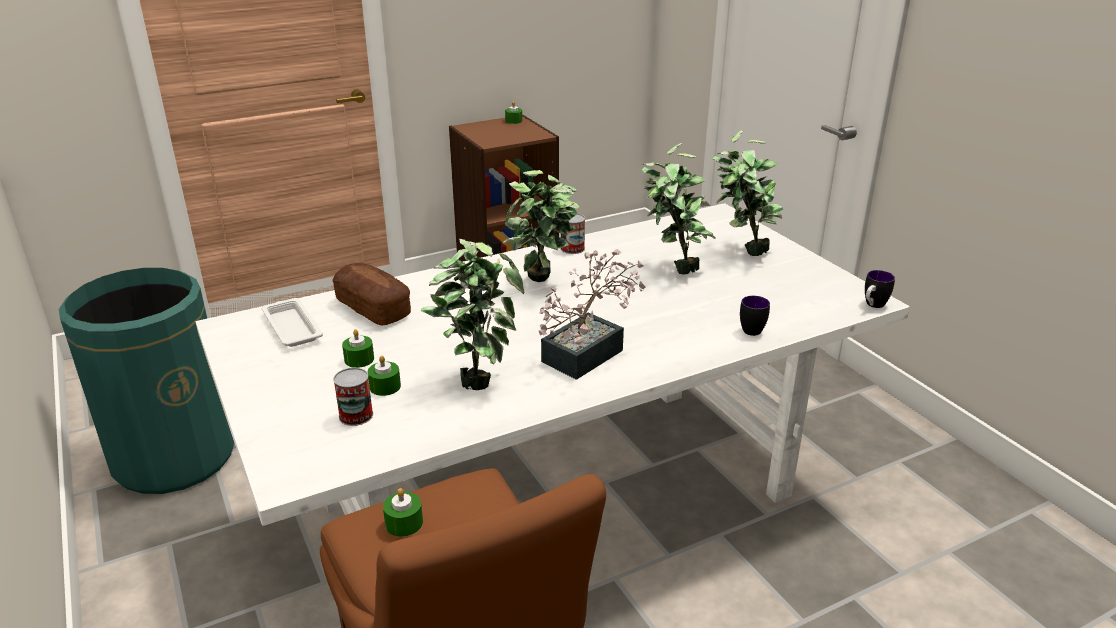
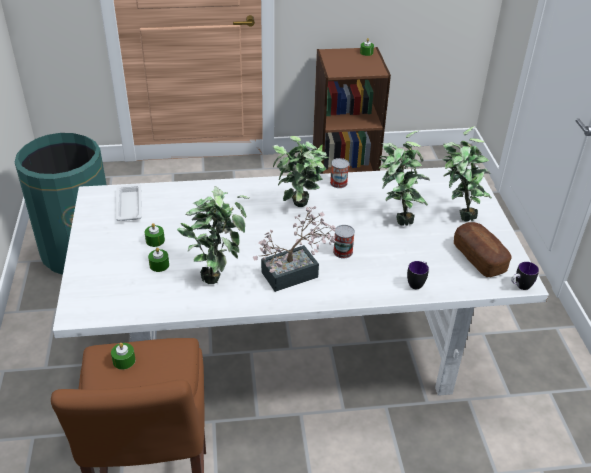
camera: 20 degrees right, 10 degrees up
(356, 415) = (132, 281): can -> can (343, 252)
(373, 308) = (183, 202): bread -> bread (479, 258)

